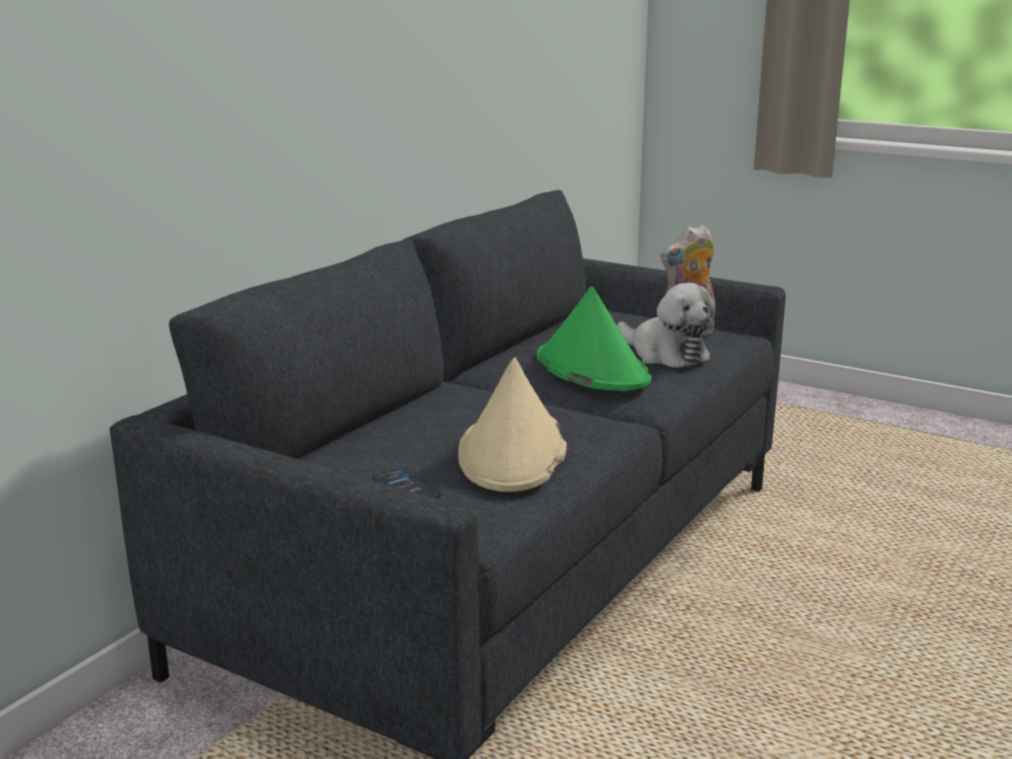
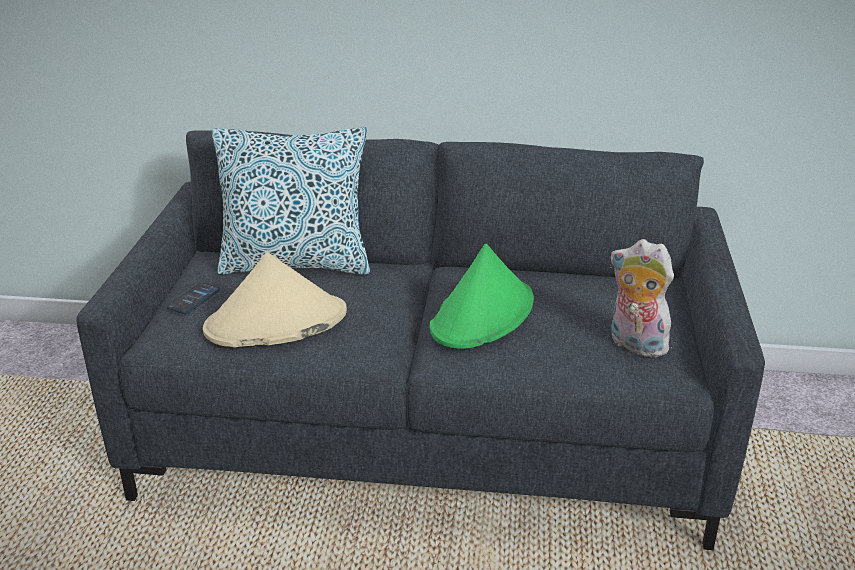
camera: 65 degrees right, 10 degrees up
(383, 426) = (296, 263): none -> pillow
(665, 354) = (561, 343): plush toy -> none

